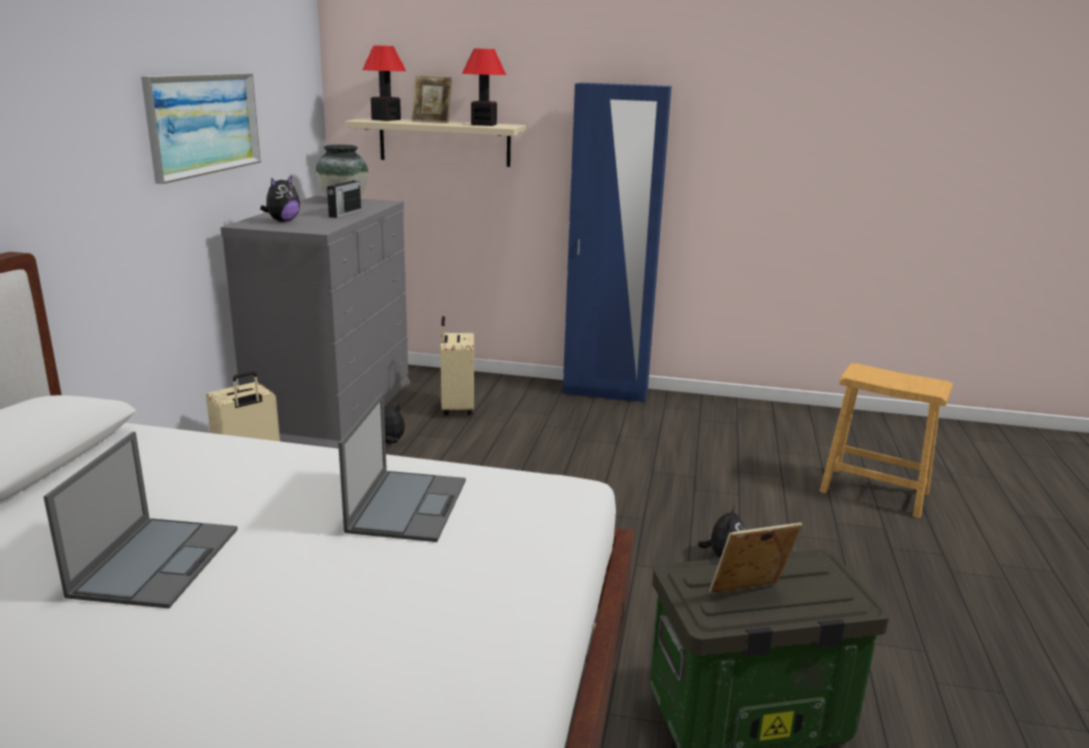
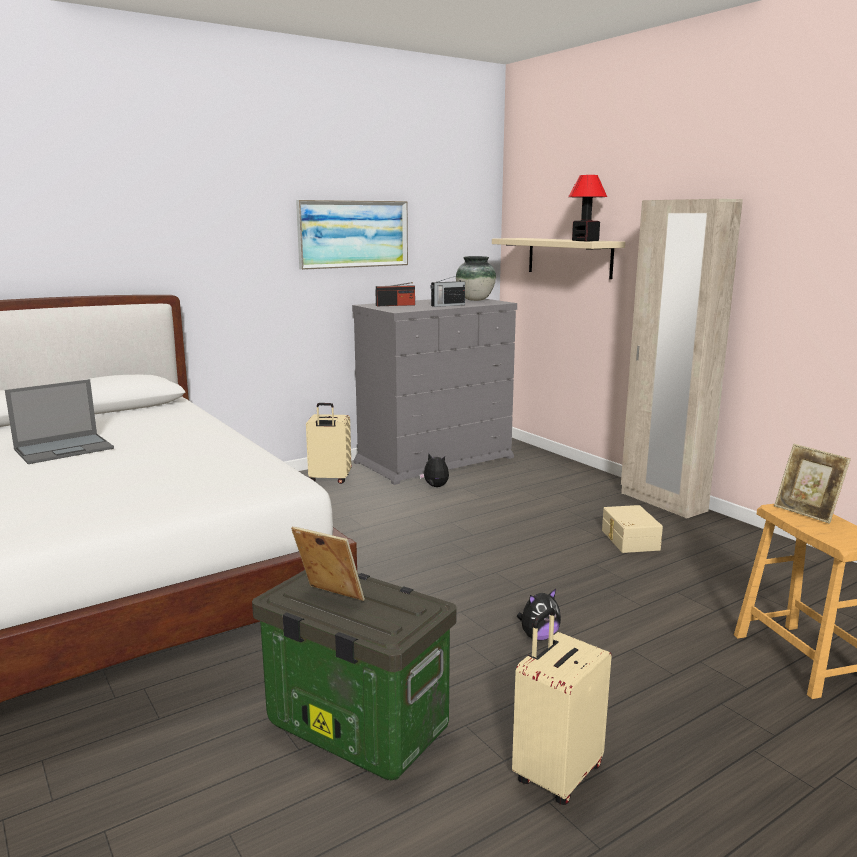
camera: 45 degrees right, 5 degrees down
(283, 221) = (395, 305): plush toy -> radio
(385, 119) = (526, 238): table lamp -> none
(408, 505) = (198, 463): laptop -> none
(432, 121) = (554, 239): picture frame -> picture frame (806, 512)
(456, 409) = (517, 480): beige suitcase -> beige suitcase (556, 774)
(605, 392) = (662, 502): blue wardrobe -> beige wardrobe
(639, 438) = (628, 540): none -> beige storage box

